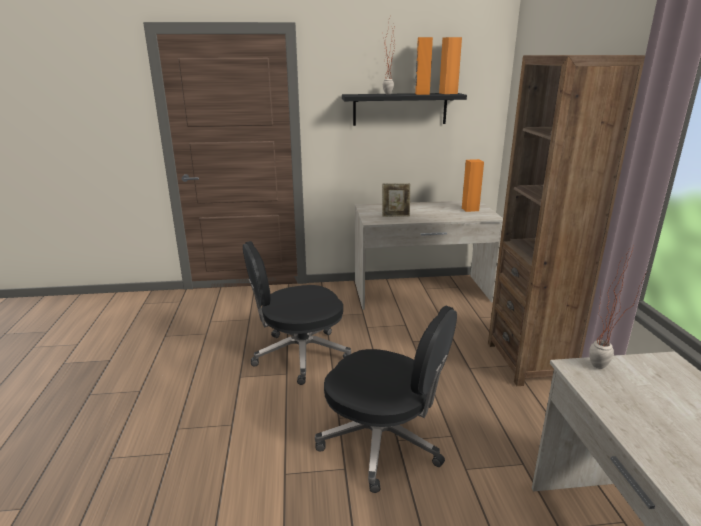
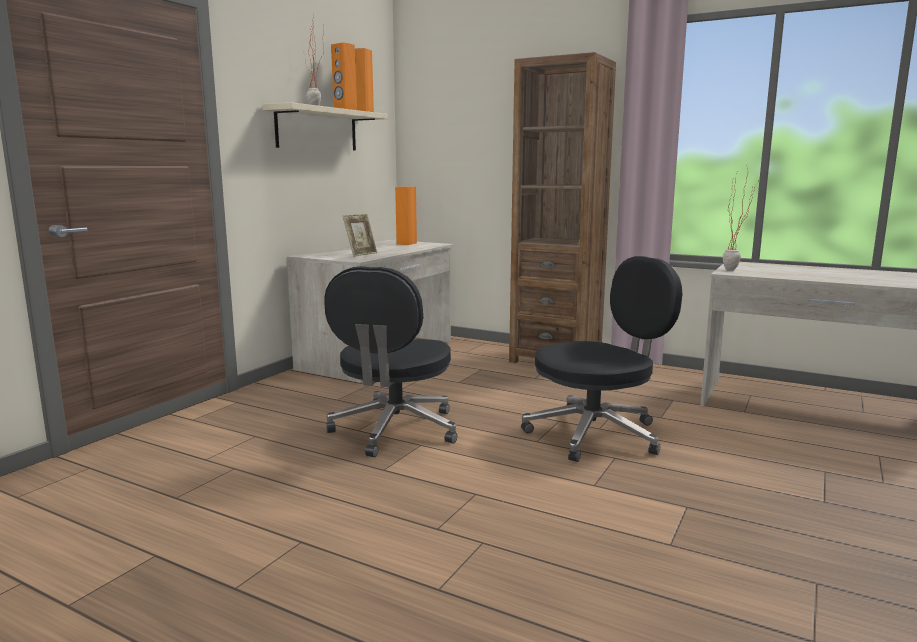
camera: 55 degrees left, 10 degrees down
(400, 109) = (317, 129): black shelf -> beige shelf

